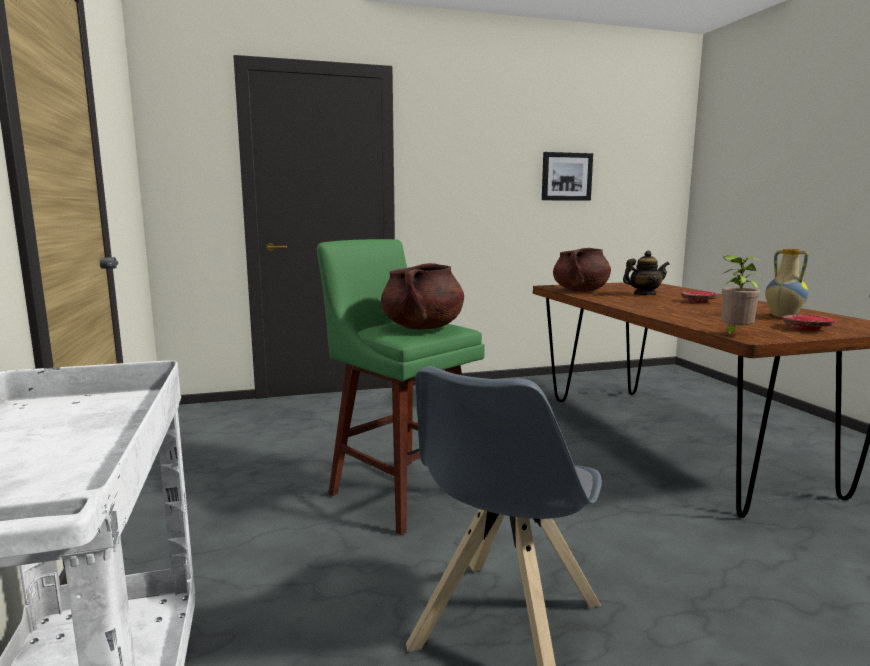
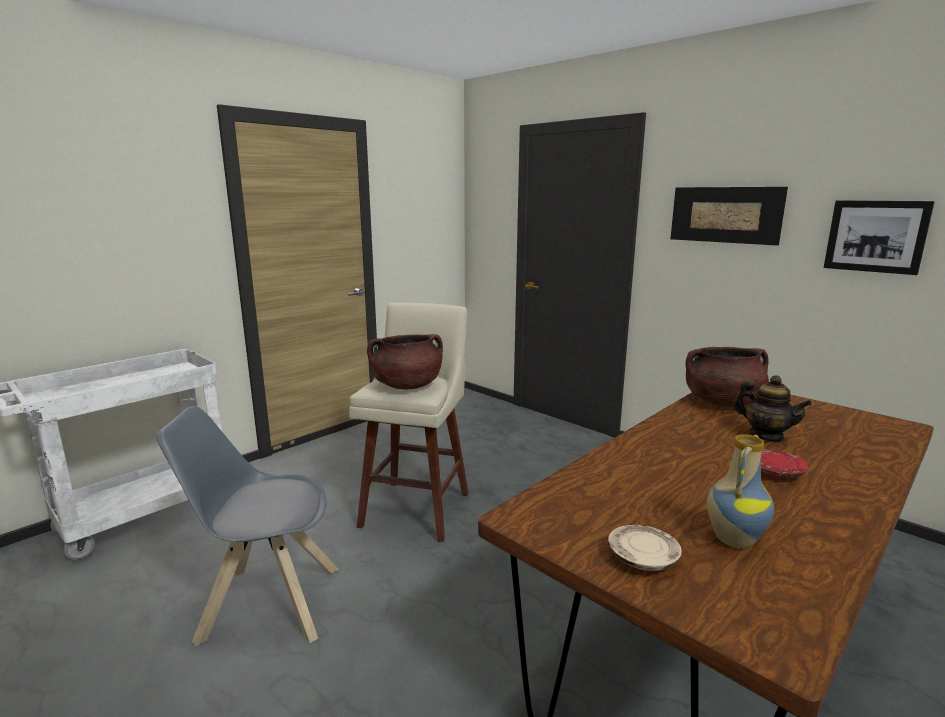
camera: 60 degrees right, 5 degrees up
(402, 493) = (417, 509): green stool -> beige stool
(472, 162) = (725, 215): none -> picture
(734, 334) = (528, 507): potted plant -> none
(806, 328) = (642, 558): red plate -> beige plate

